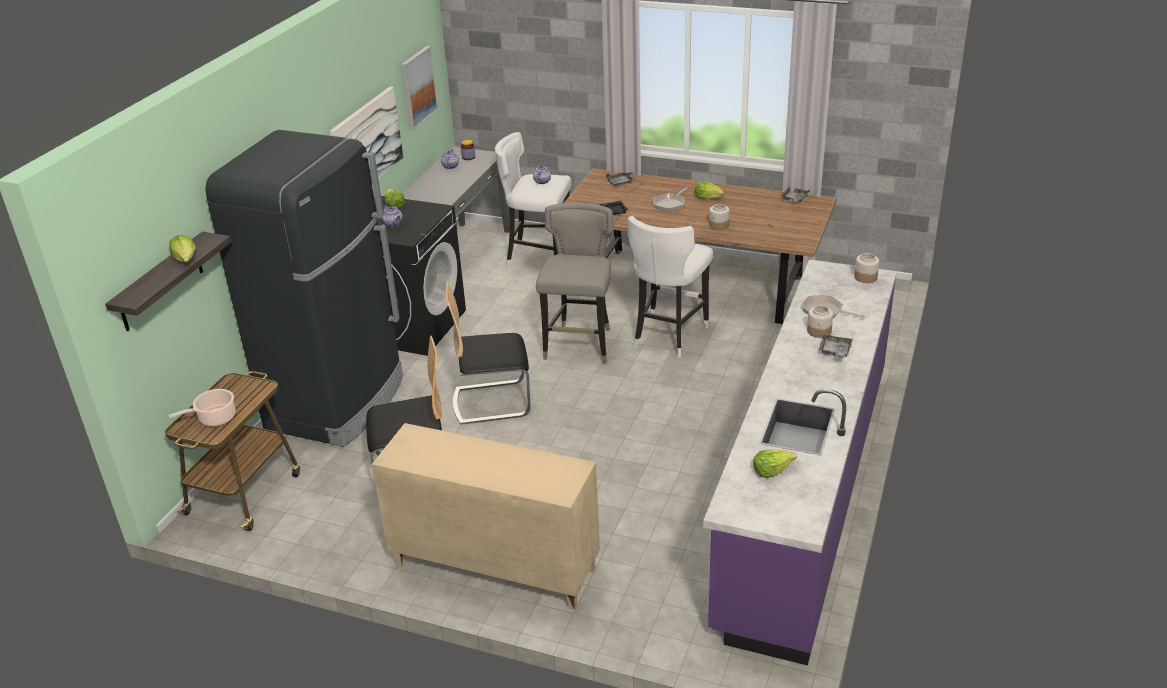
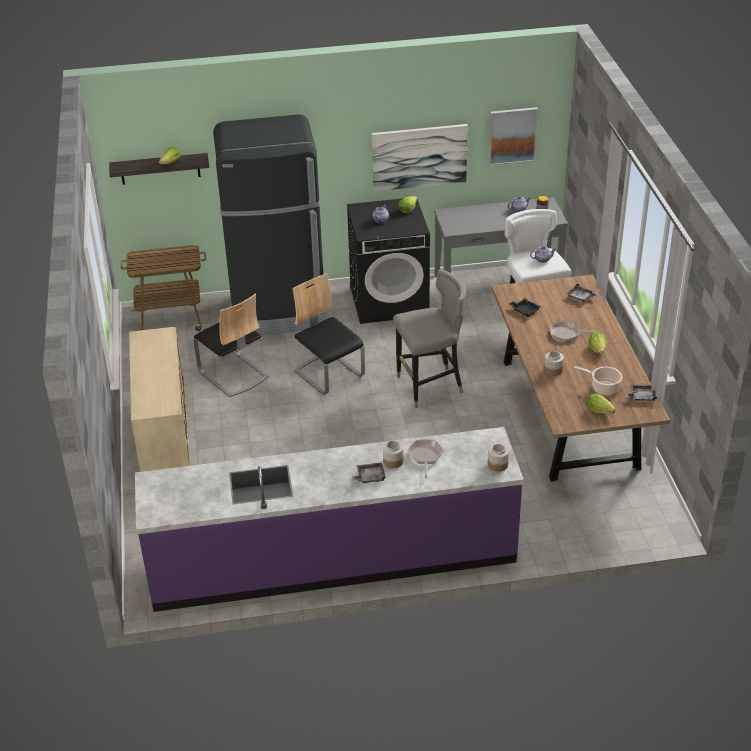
camera: 60 degrees right, 5 degrees up
(215, 418) = (151, 262): cooking pot -> cooking pot (603, 387)
(668, 336) = (478, 425): white stool -> none
(772, 470) = (202, 486): lettuce -> lettuce (599, 410)

